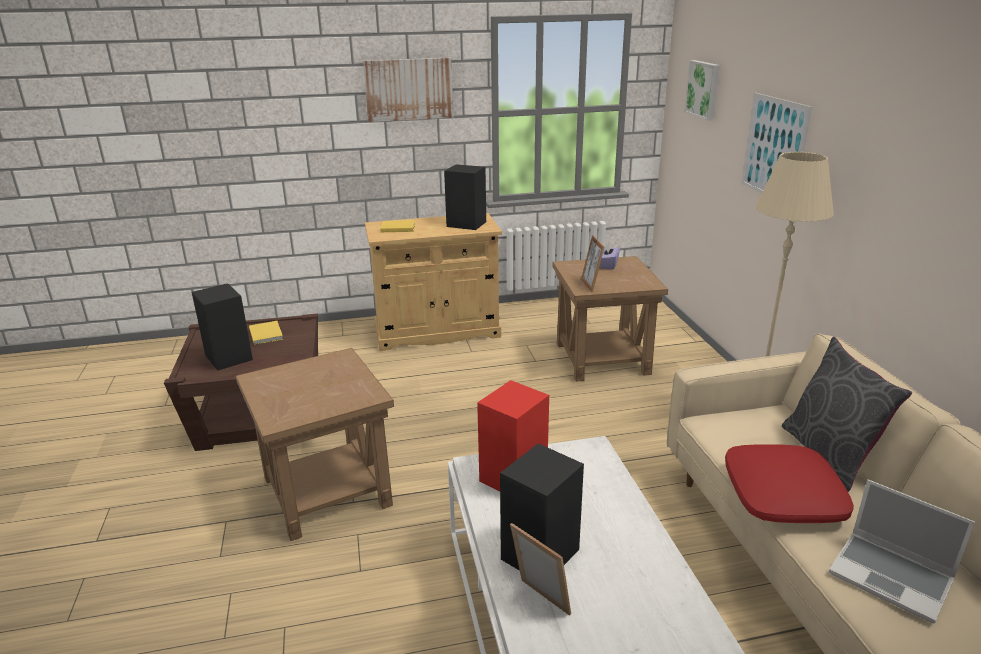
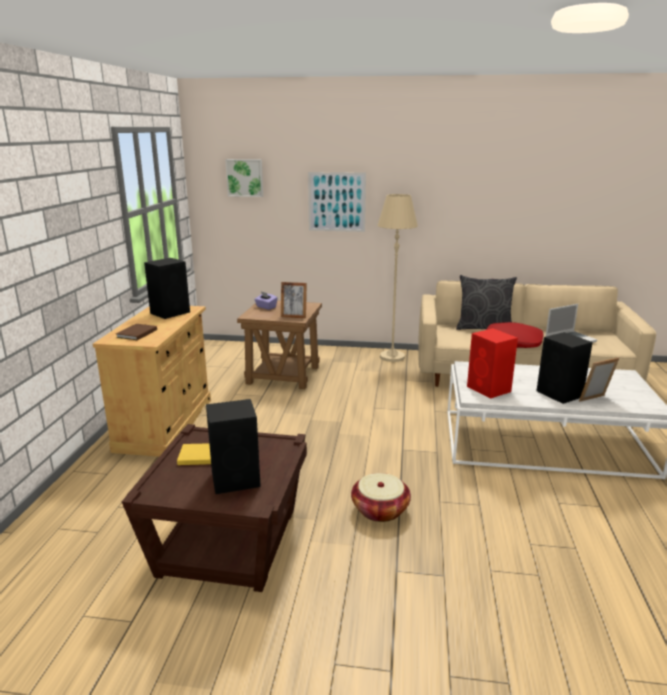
camera: 70 degrees left, 5 degrees down
(328, 491) = (380, 510): brown side table -> basket
(397, 228) = (135, 334): yellow book -> brown book
(409, 89) = (78, 199): picture -> none

